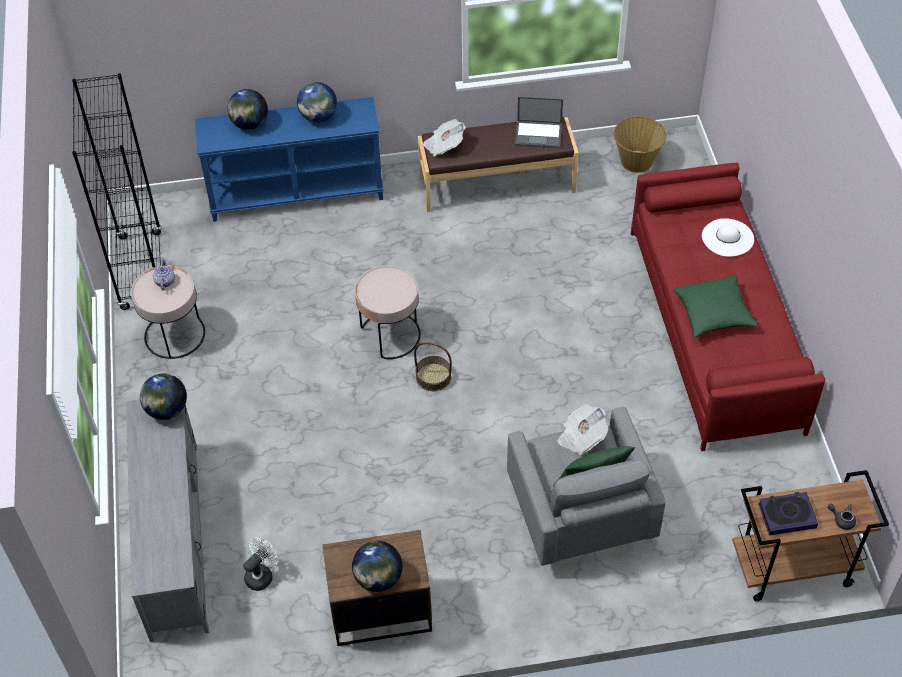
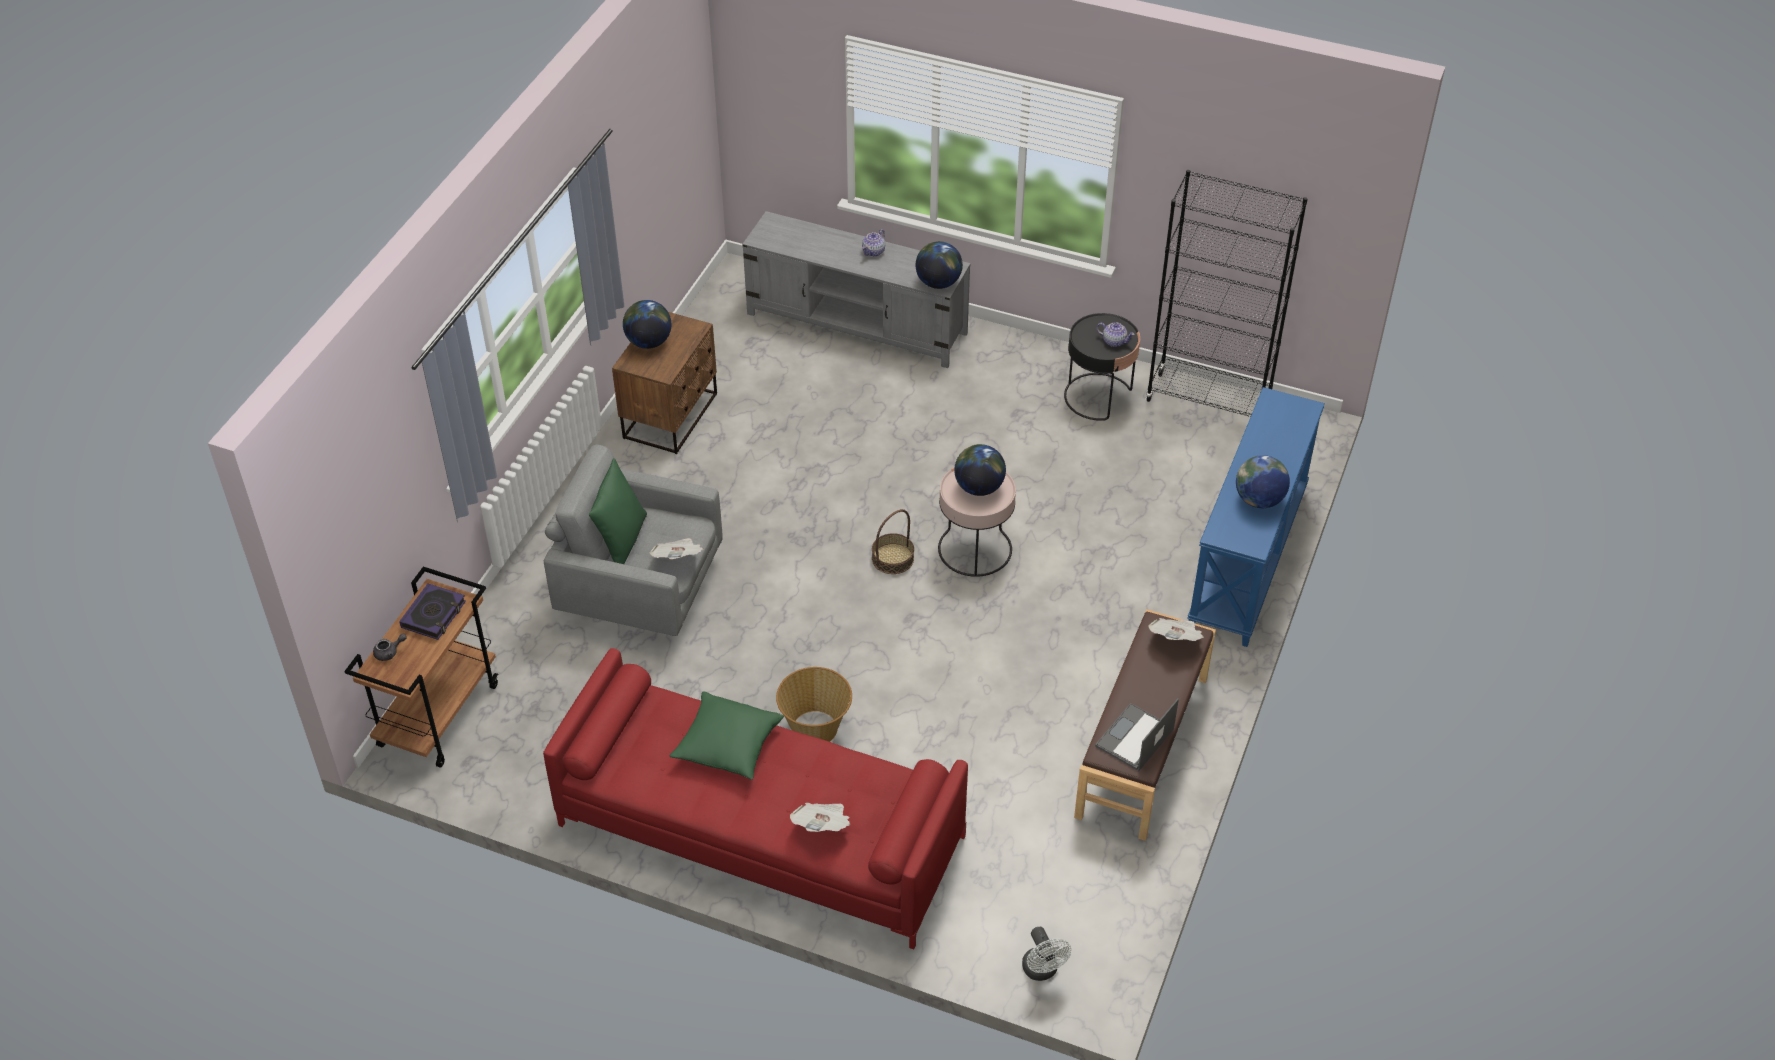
camera: 120 degrees right, 5 degrees down
(148, 476) = (874, 251): none -> teapot
(174, 335) = (1098, 397): pink side table -> black side table
(249, 124) = (1284, 441): globe -> globe (979, 487)
(262, 575) = (773, 361): white fan -> white fan (1042, 971)
(636, 161) = (1087, 916): basket -> basket (815, 729)
(727, 237) = (822, 826): white hat -> newspaper

